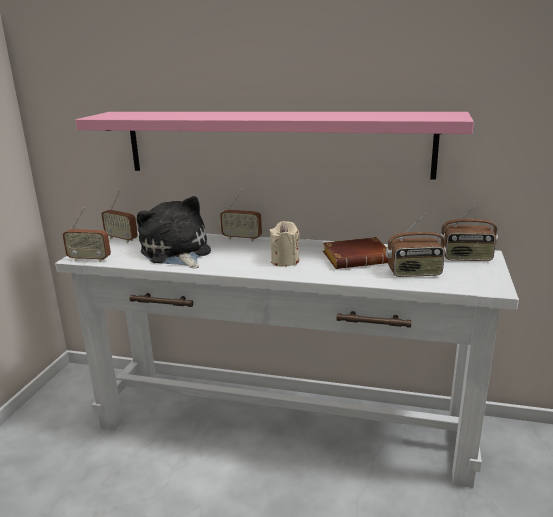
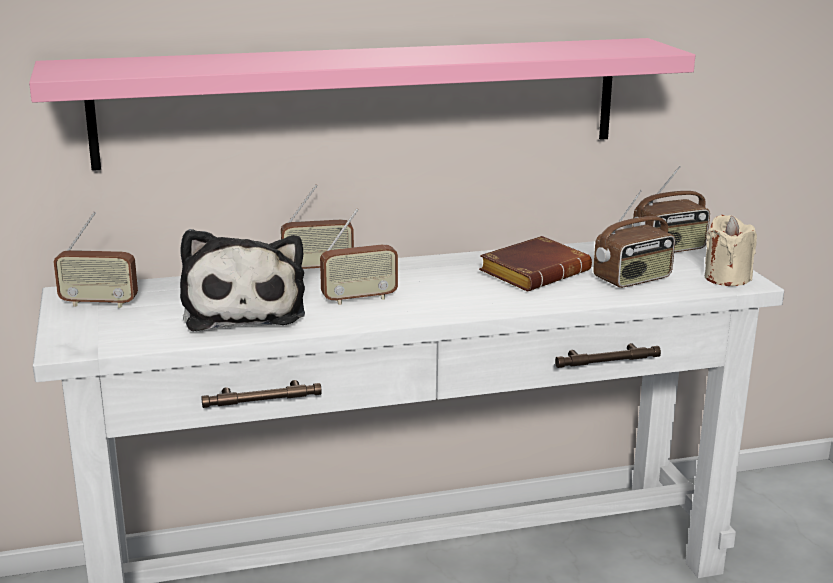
camera: 30 degrees left, 0 degrees up
(89, 259) = (97, 347): radio -> radio (359, 299)
(177, 253) = (244, 310): plush toy -> plush toy turned 135 degrees counterclockwise
(285, 261) = (438, 293): beige candle -> beige candle (726, 278)

